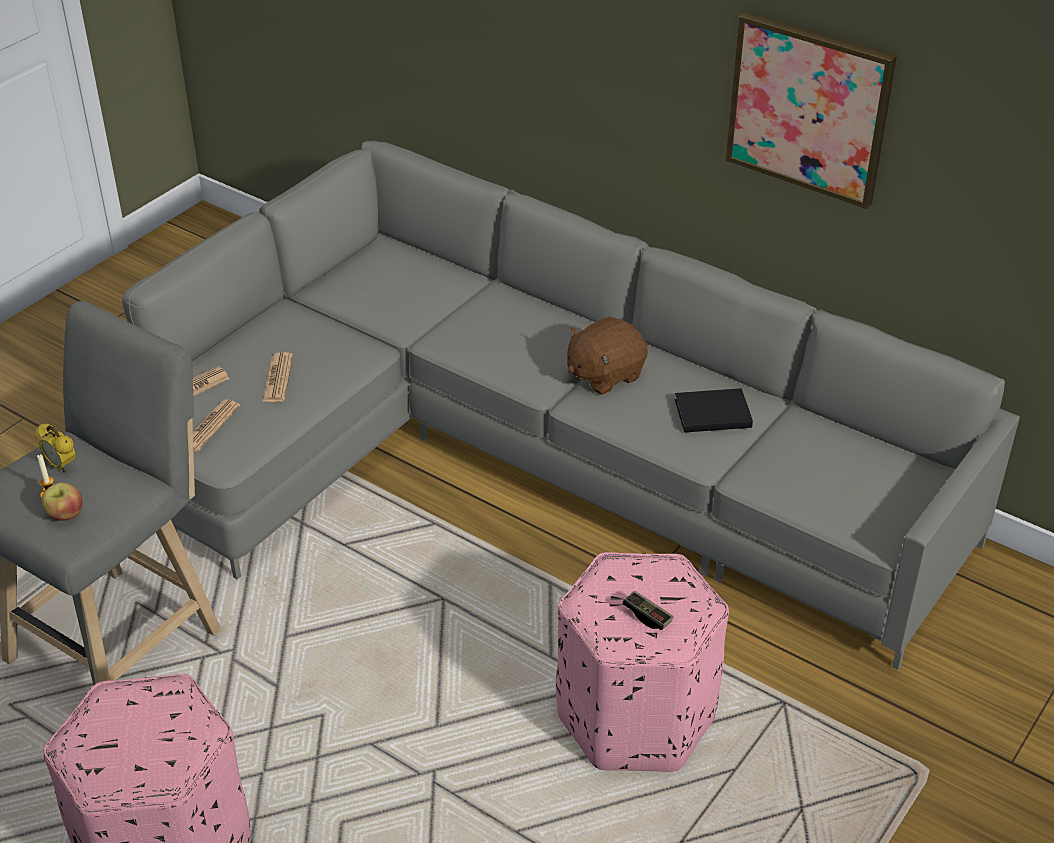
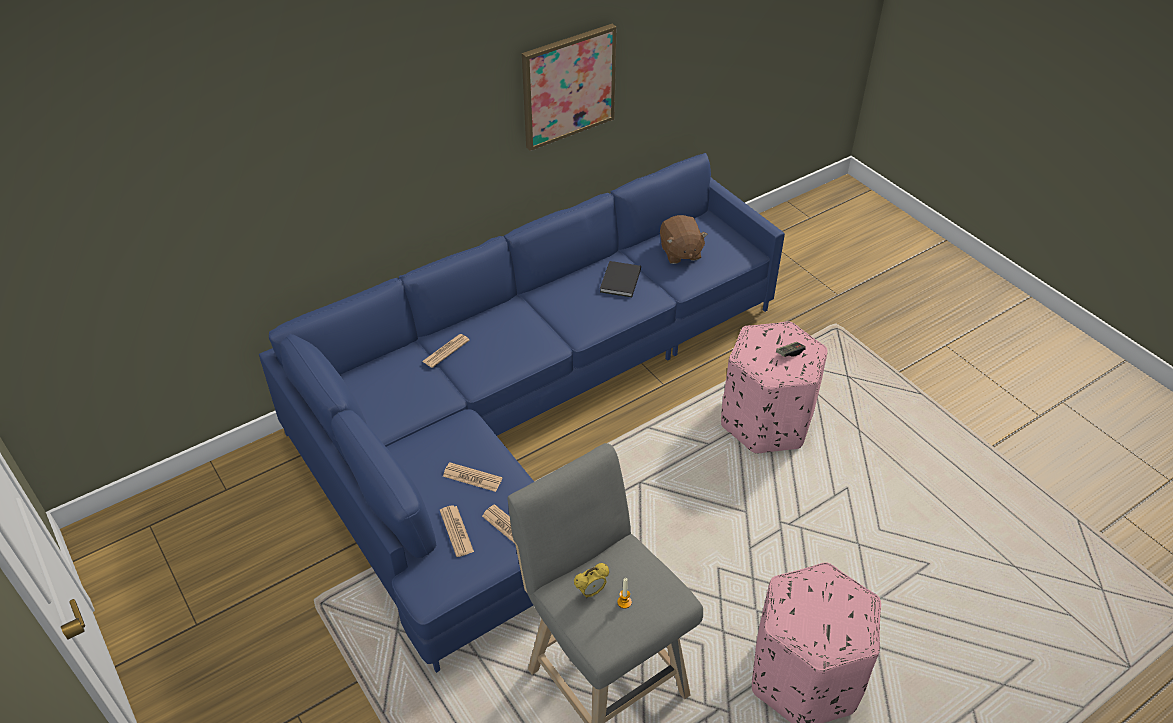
camera: 70 degrees left, 5 degrees up
(65, 515) = (651, 595): apple -> none
(479, 302) = (446, 351): none -> newspaper
(513, 458) = (523, 414): grey sofa -> blue sofa
(604, 375) = (558, 315): brown plush toy -> brown plush toy (680, 252)

